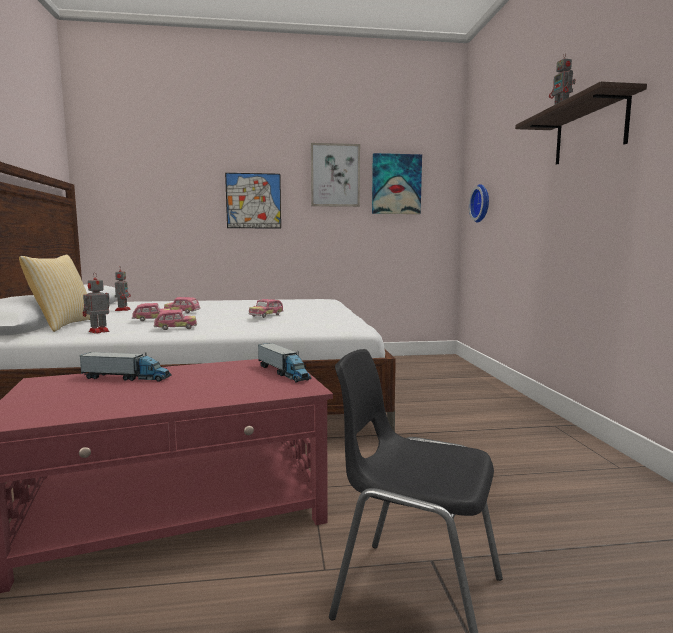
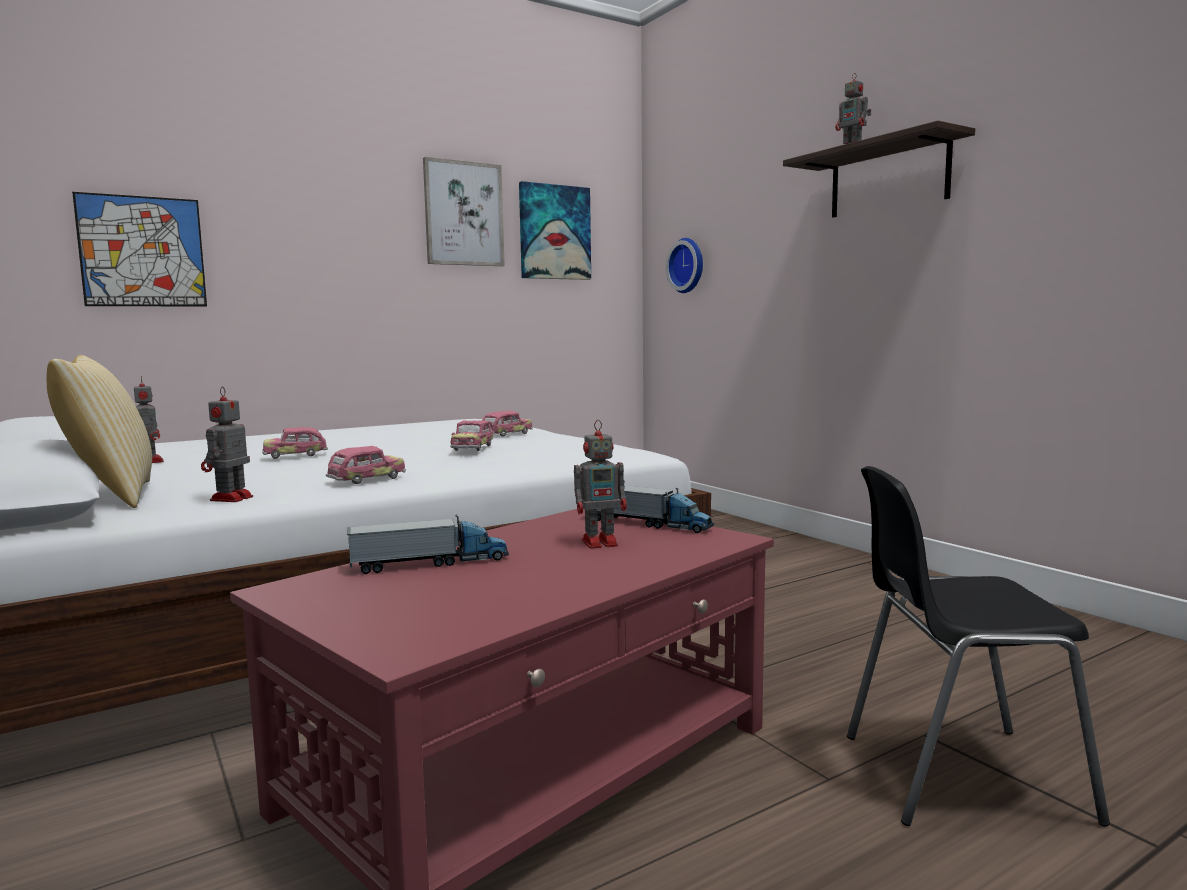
camera: 25 degrees left, 0 degrees up
(152, 320) = (276, 471): toy car -> toy car (506, 434)
(231, 380) = (601, 542): none -> toy robot
(253, 201) = (329, 252): picture -> picture (142, 251)

